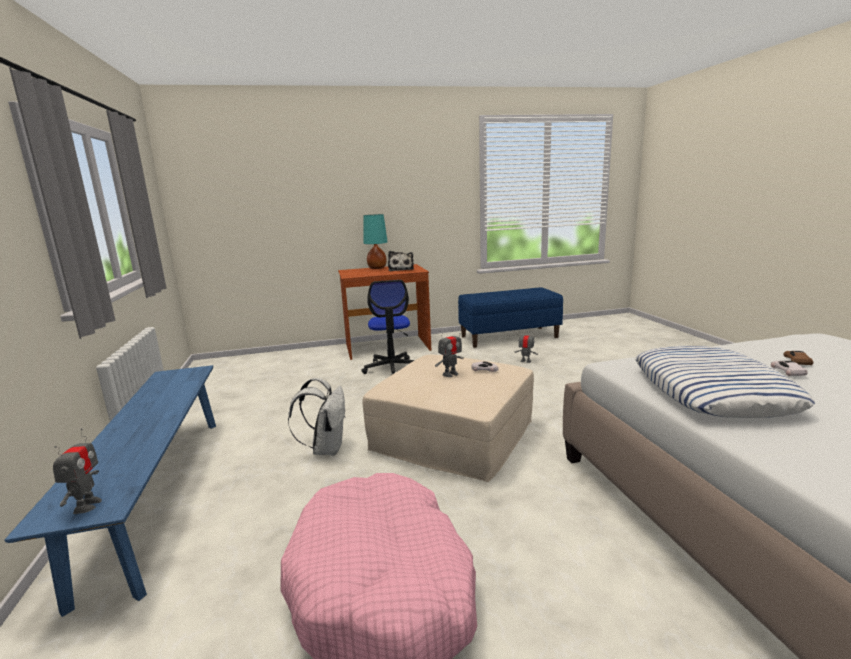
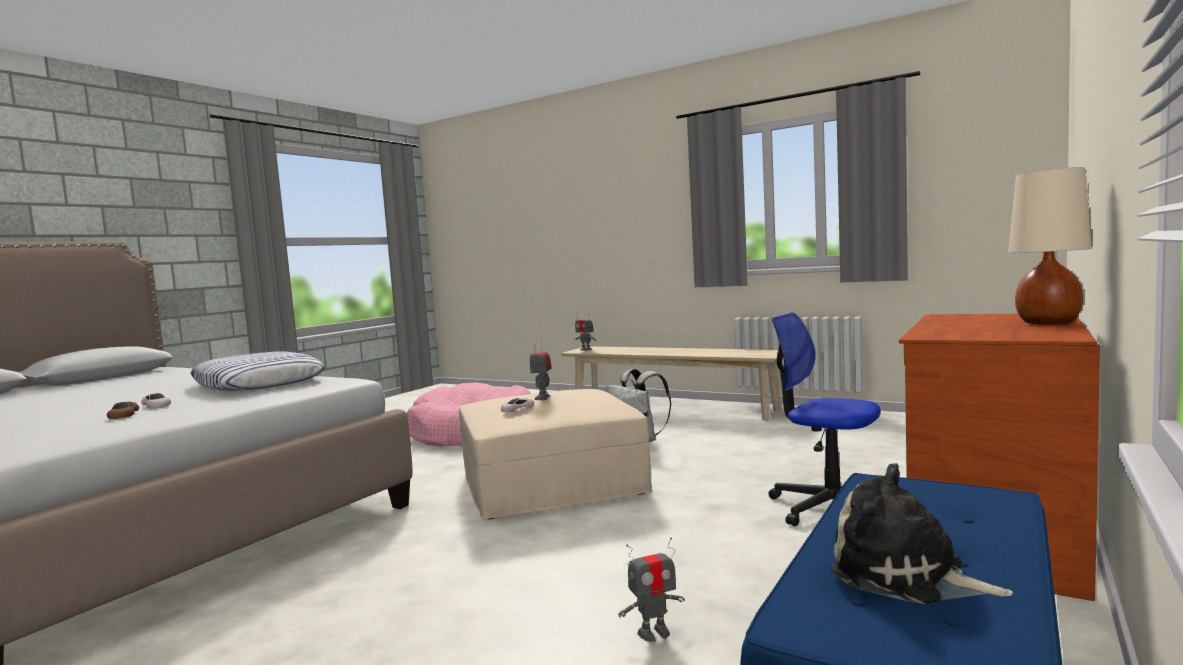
camera: 135 degrees right, 10 degrees down
(160, 493) = (672, 408): blue bench -> beige bench
(377, 268) = (1047, 323): turquoise table lamp -> beige table lamp
(401, 269) = (975, 330): plush toy -> plush toy (906, 575)

